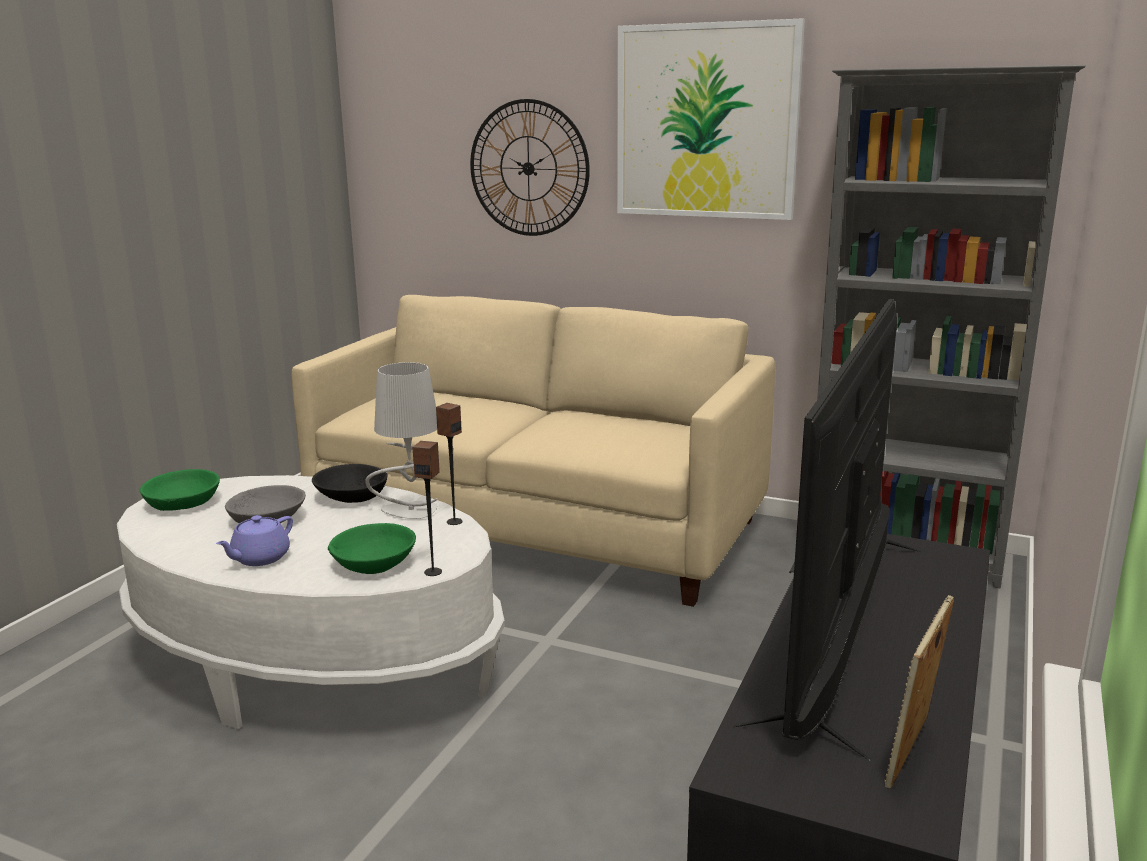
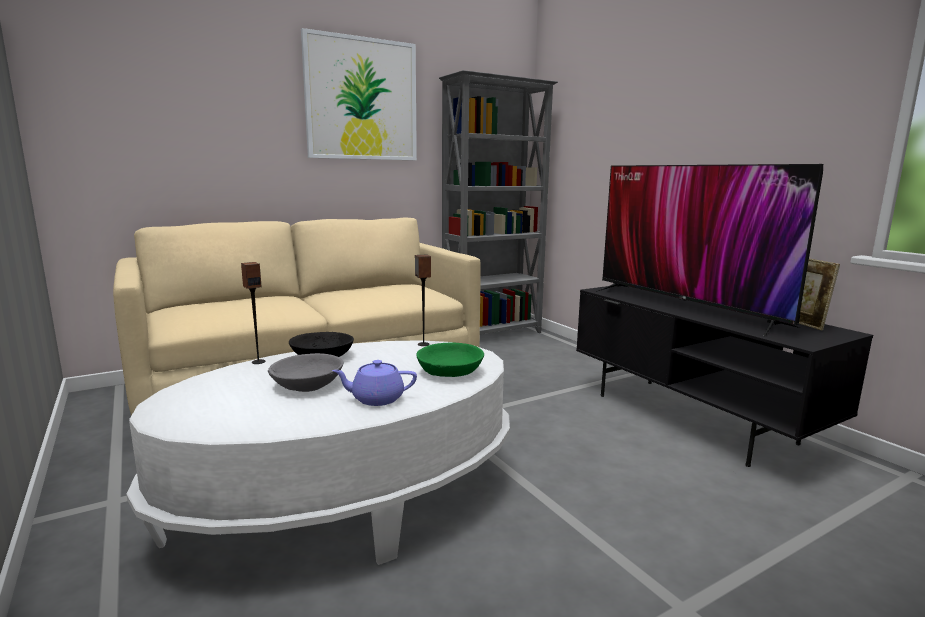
camera: 55 degrees left, 5 degrees down
(183, 503) = (193, 406): green bowl -> none
(259, 558) = (376, 399): purple teapot -> purple teapot turned 105 degrees clockwise
(409, 512) = (385, 350): grey table lamp -> none
(433, 572) = (488, 362): speaker -> speaker (258, 362)
(528, 168) = (231, 125): wall clock -> none

